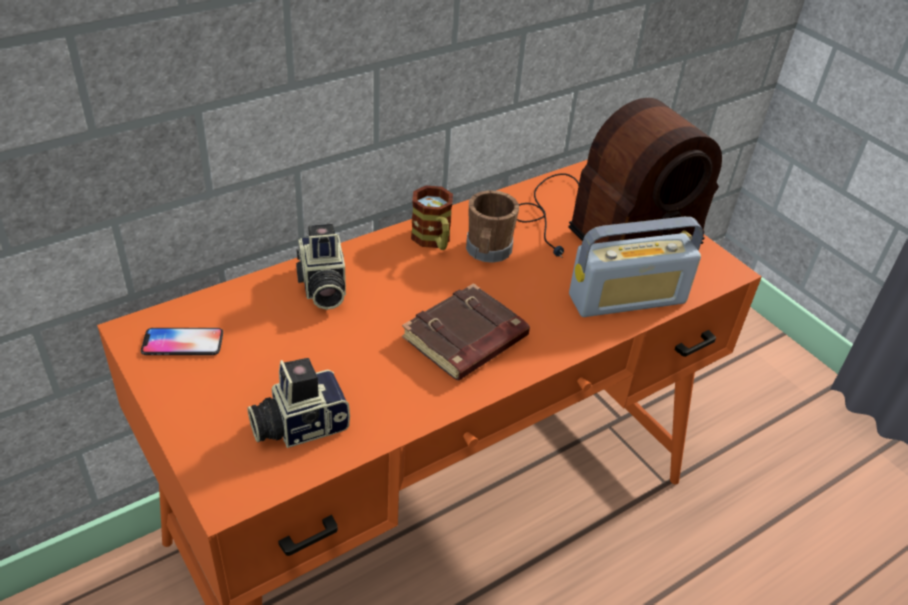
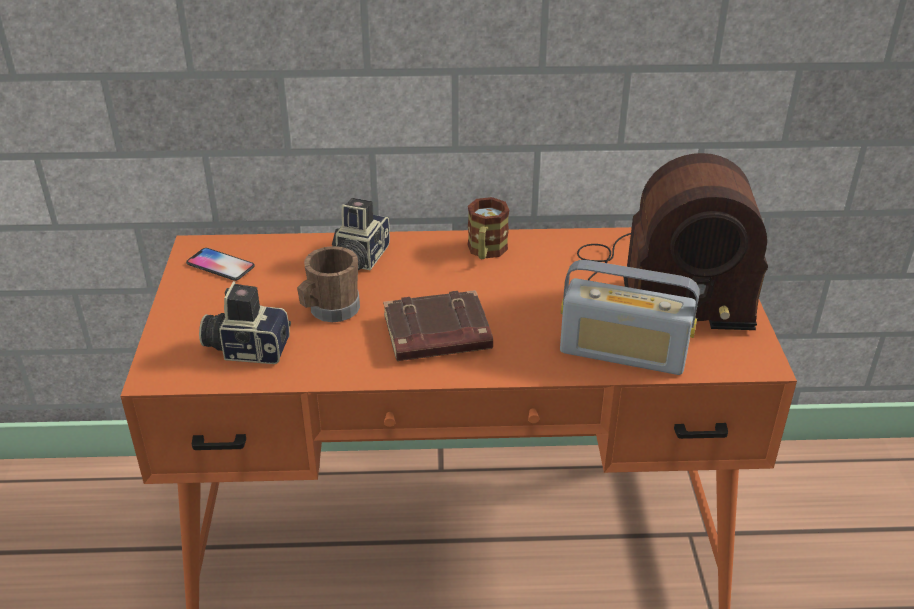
camera: 35 degrees right, 5 degrees down
(487, 252) = (526, 274): brown mug -> brown mug (330, 311)

